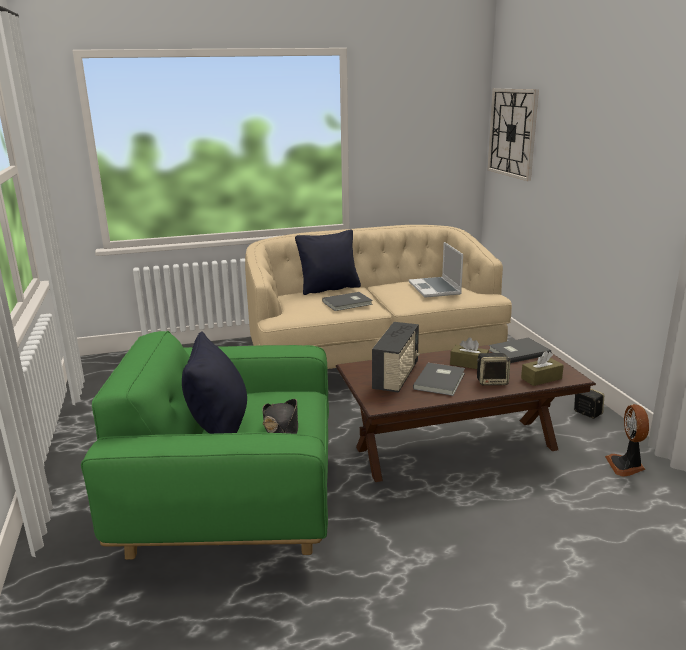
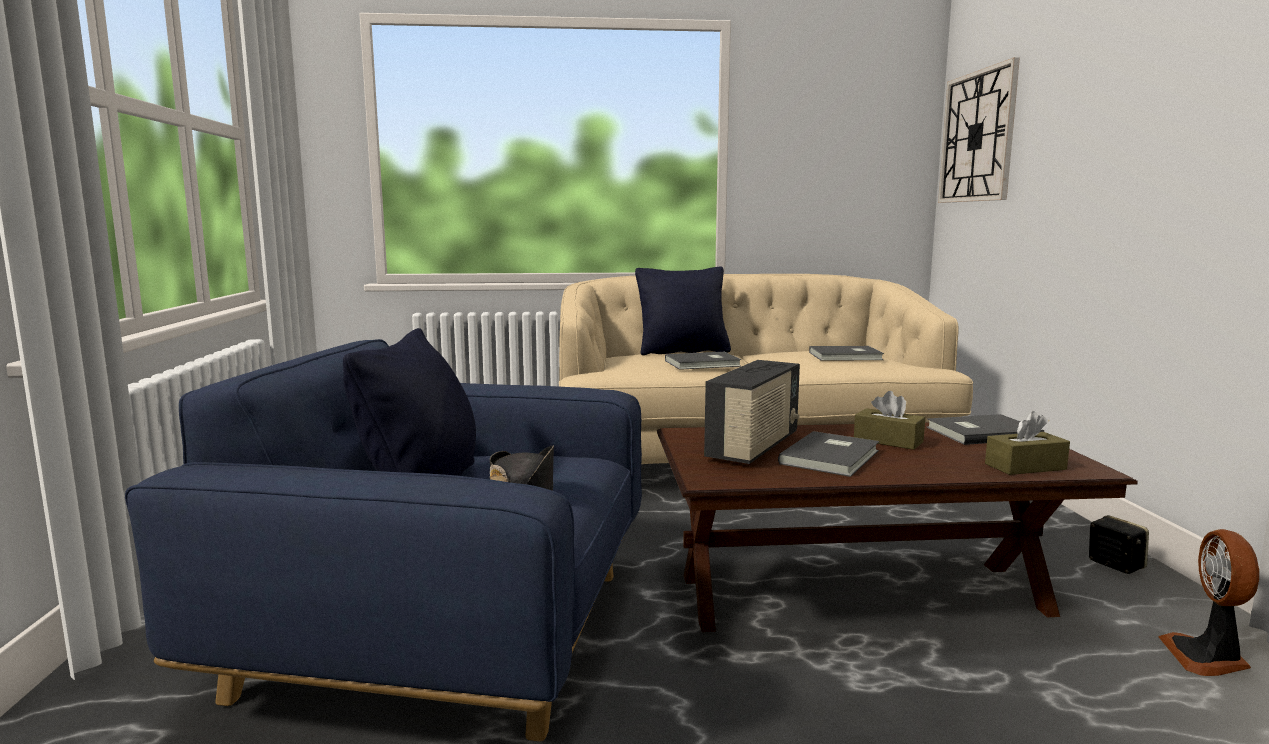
camera: 10 degrees right, 10 degrees down
(233, 499) = (446, 631): green armchair -> blue armchair
(435, 289) = (846, 356): laptop -> grey book
(492, 381) = (929, 464): speaker -> none

